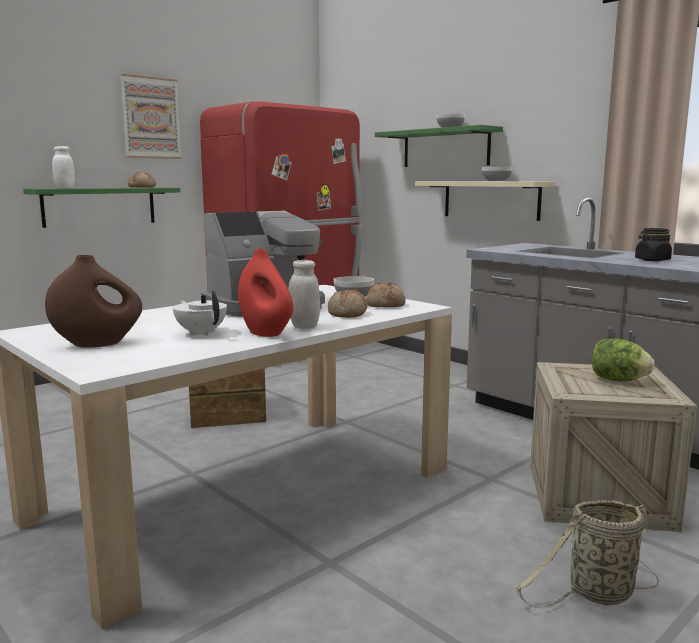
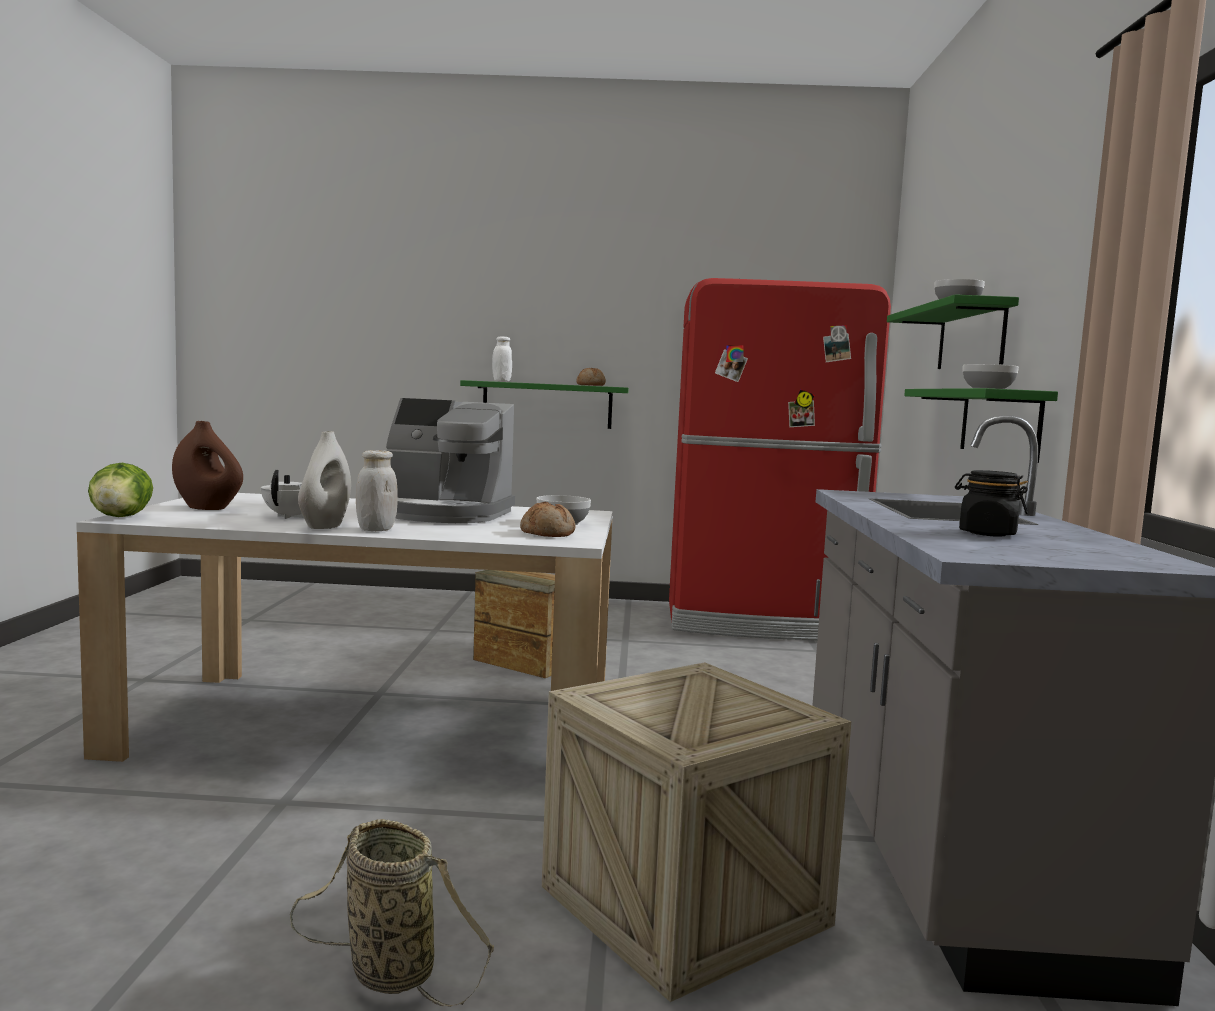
camera: 45 degrees right, 5 degrees down
(151, 118) = (621, 305): picture -> none
(265, 333) = (325, 526): red vase -> white vase
(348, 314) = (468, 531): bread -> none
(490, 199) = (999, 423): beige shelf -> green shelf
(618, 380) = (712, 709): lettuce -> lettuce (121, 517)

